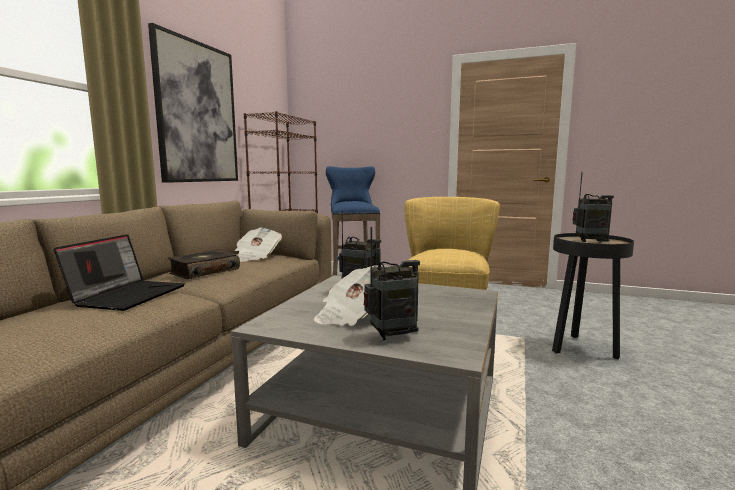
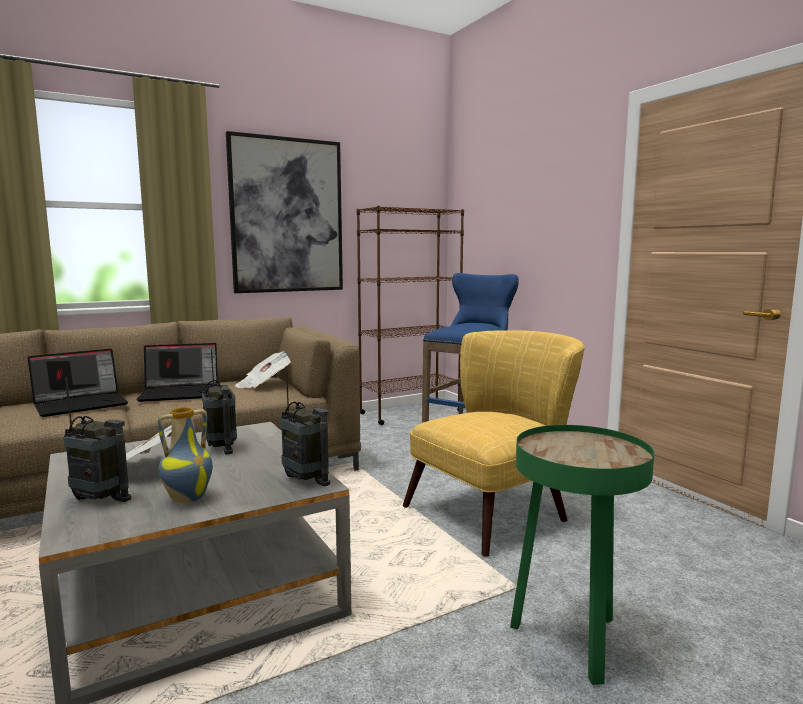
camera: 40 degrees right, 0 degrees up
(204, 272) = (181, 393): book -> laptop
(442, 318) = (187, 498): none -> vase
(582, 349) = (572, 642): black side table -> green side table
(590, 242) = (573, 450): radio -> radio (305, 480)

